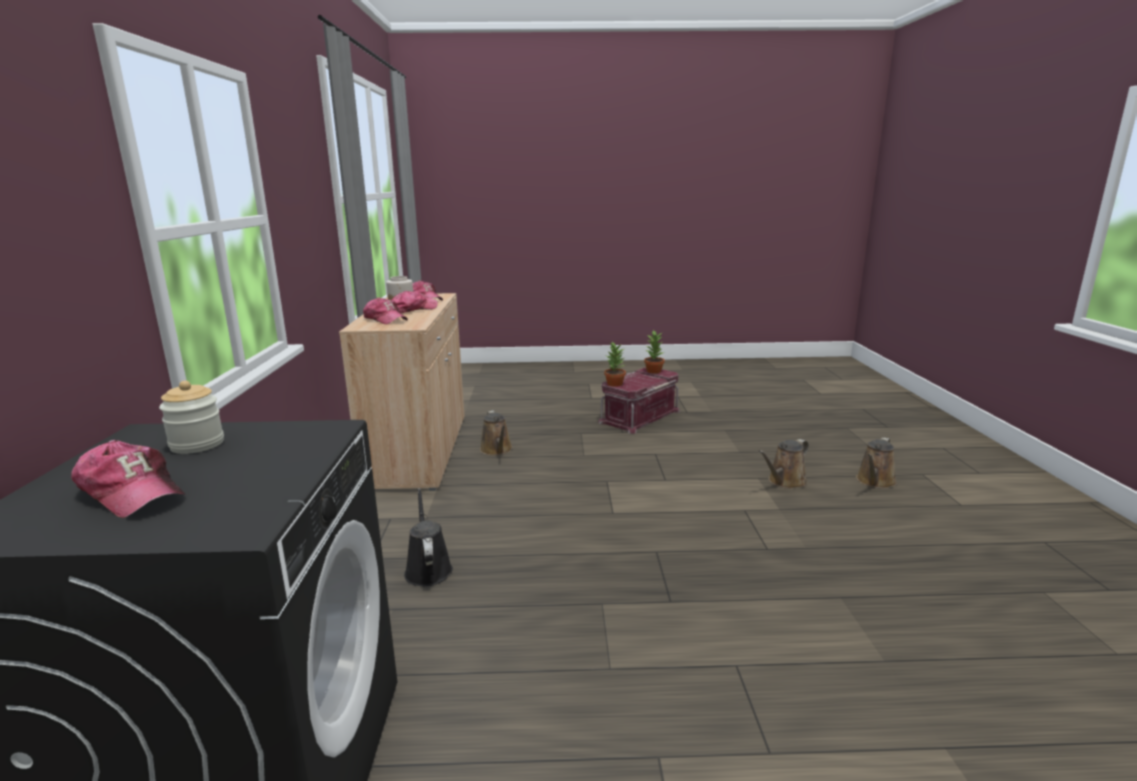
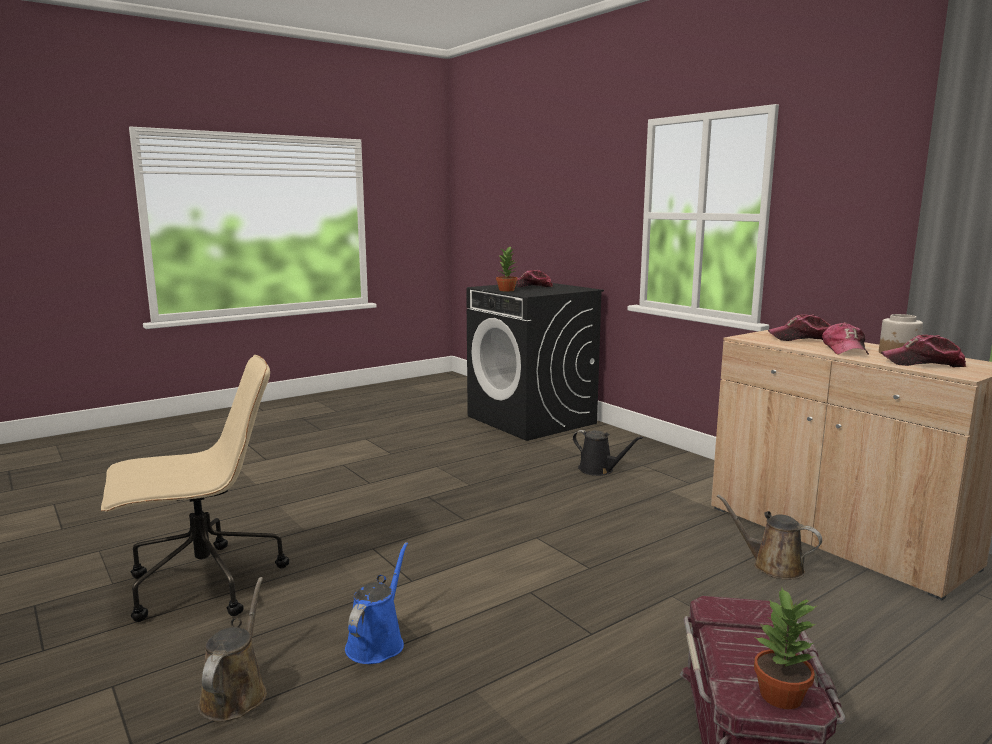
camera: 145 degrees right, 5 degrees down
(197, 444) = (556, 290): jar -> none
(614, 384) = (758, 608): potted plant -> potted plant (507, 290)
(785, 482) = (377, 642): brown watering can -> blue watering can
(937, 560) = (203, 585): none -> beige office chair

